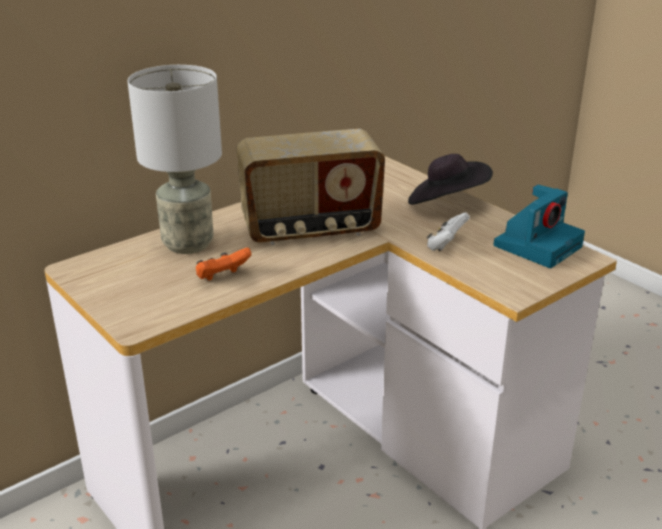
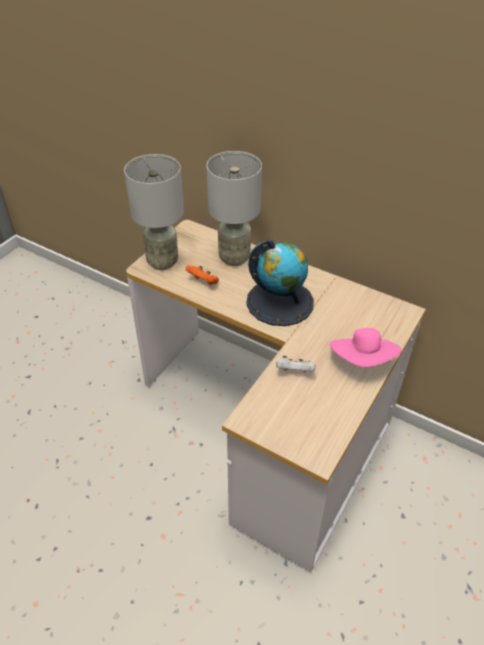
camera: 70 degrees right, 15 degrees up
(135, 305) = (162, 261): none -> grey table lamp
(311, 229) = (280, 302): radio -> globe
(446, 203) = (363, 361): black hat -> pink hat
(538, 245) = (324, 425): camera -> none

